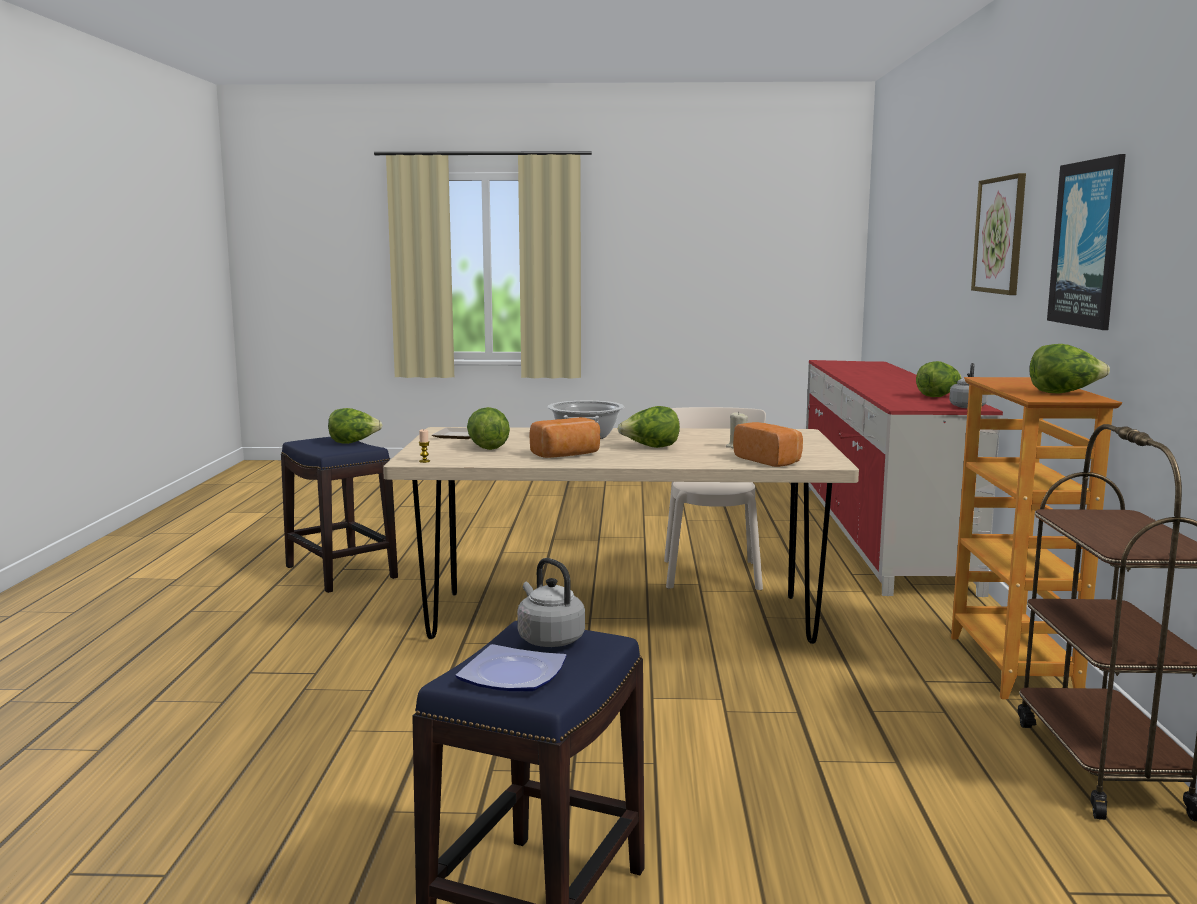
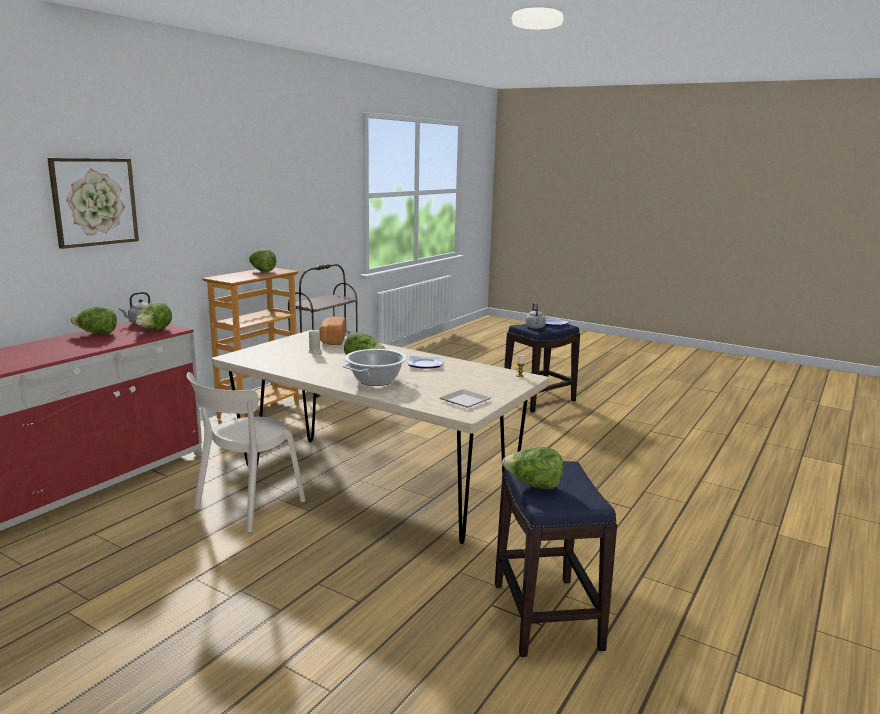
camera: 150 degrees left, 5 degrees up
(487, 447) = (463, 381): lettuce -> lettuce (154, 330)
(567, 455) = (425, 365): bread -> plate
(1088, 243) = (214, 202): picture -> none

